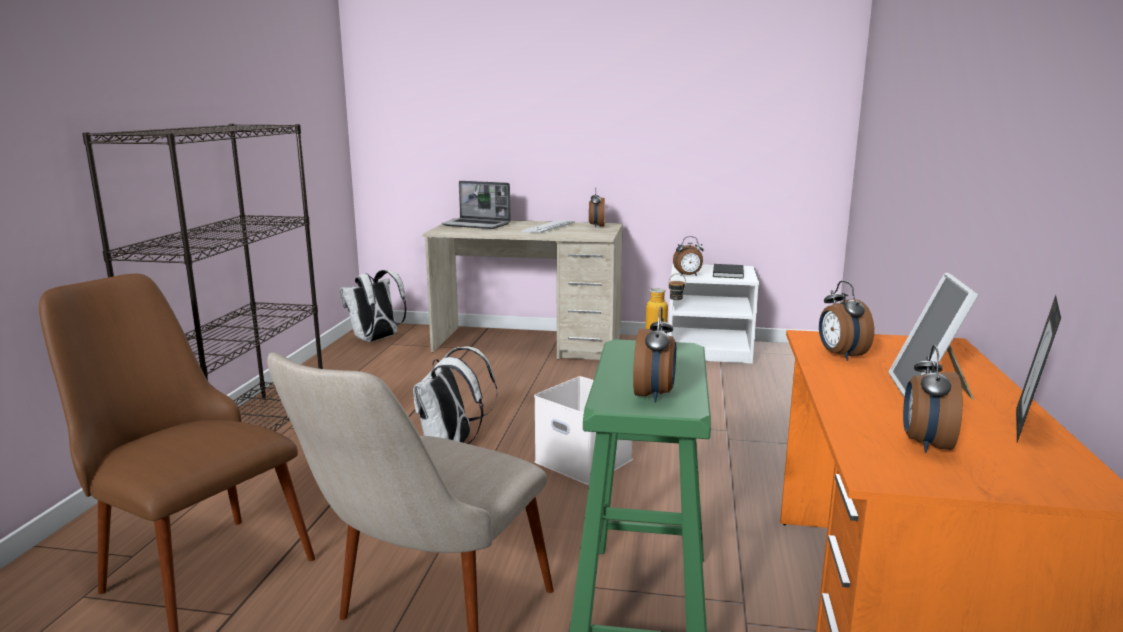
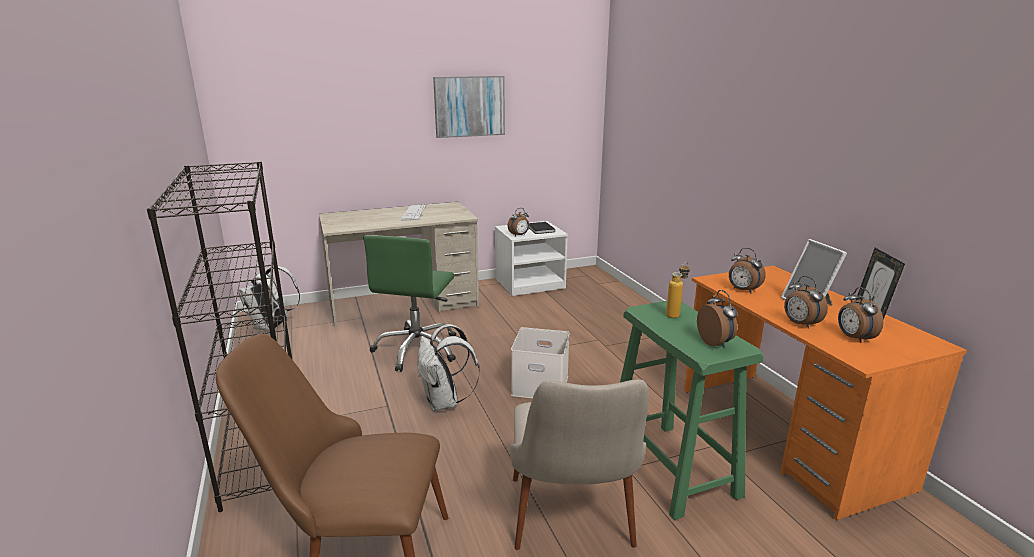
camera: 30 degrees left, 5 degrees up
(477, 225) = (353, 218): laptop -> none
(488, 390) = (417, 349): none -> green office chair
(596, 226) = (445, 207): alarm clock -> alarm clock (800, 324)
(647, 97) = (469, 106): none -> picture

